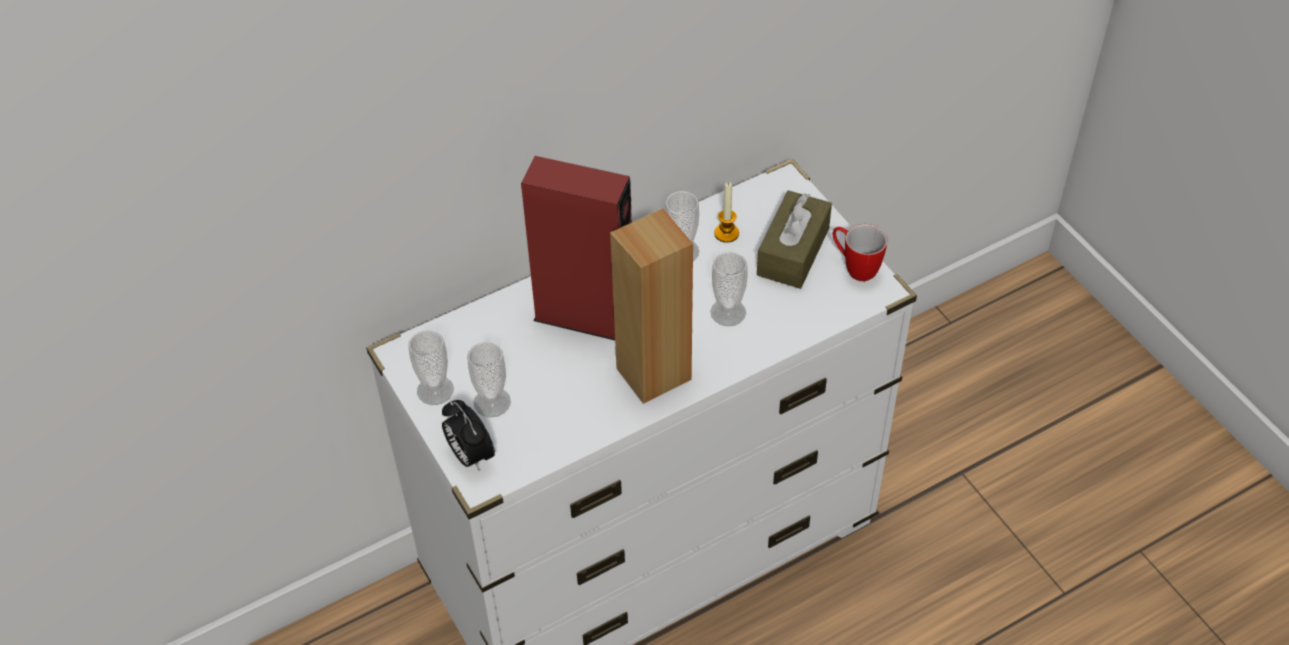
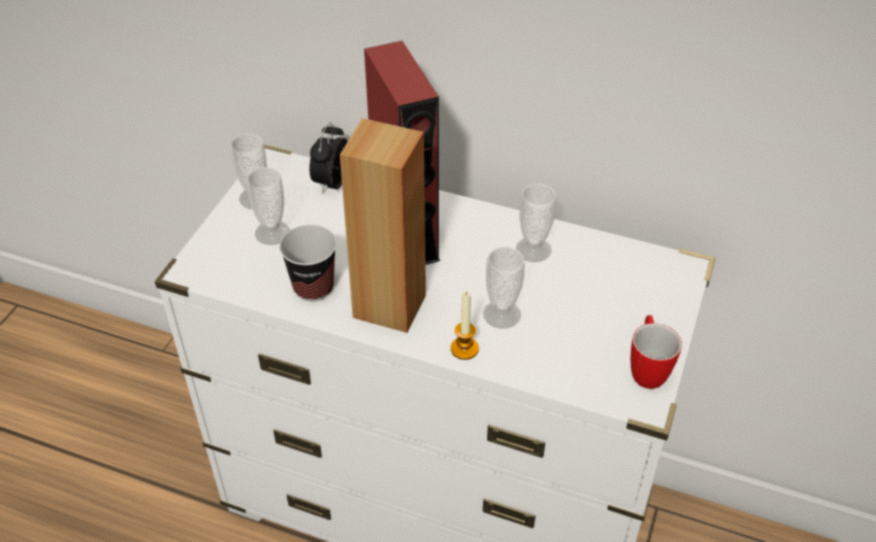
camera: 50 degrees right, 5 degrees down
(470, 455) = (211, 250): alarm clock -> alarm clock (331, 182)
(585, 410) = (313, 287): none -> cup
(726, 233) = (584, 264): candle -> candle (464, 349)
(793, 251) = (615, 317): brown tissue box -> none

